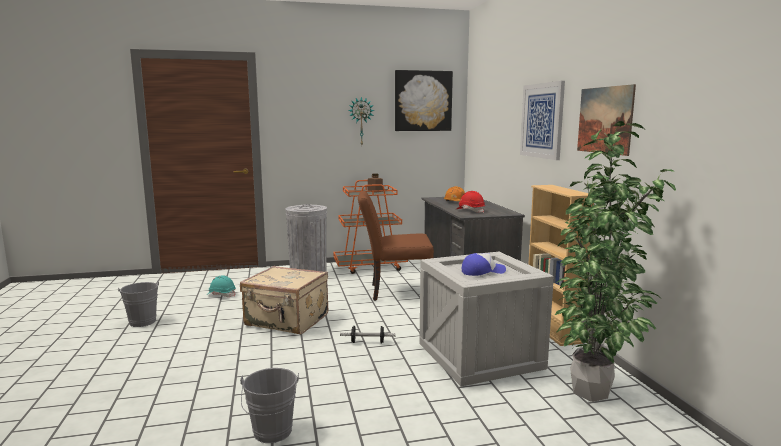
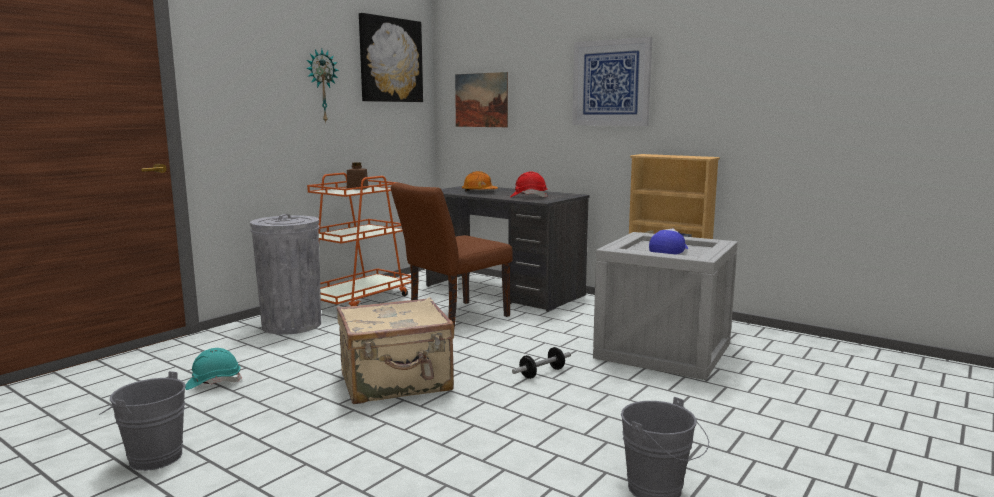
camera: 40 degrees left, 0 degrees up
(594, 395) = (795, 351): potted plant -> none
(604, 120) = (725, 78): picture -> picture (481, 100)

